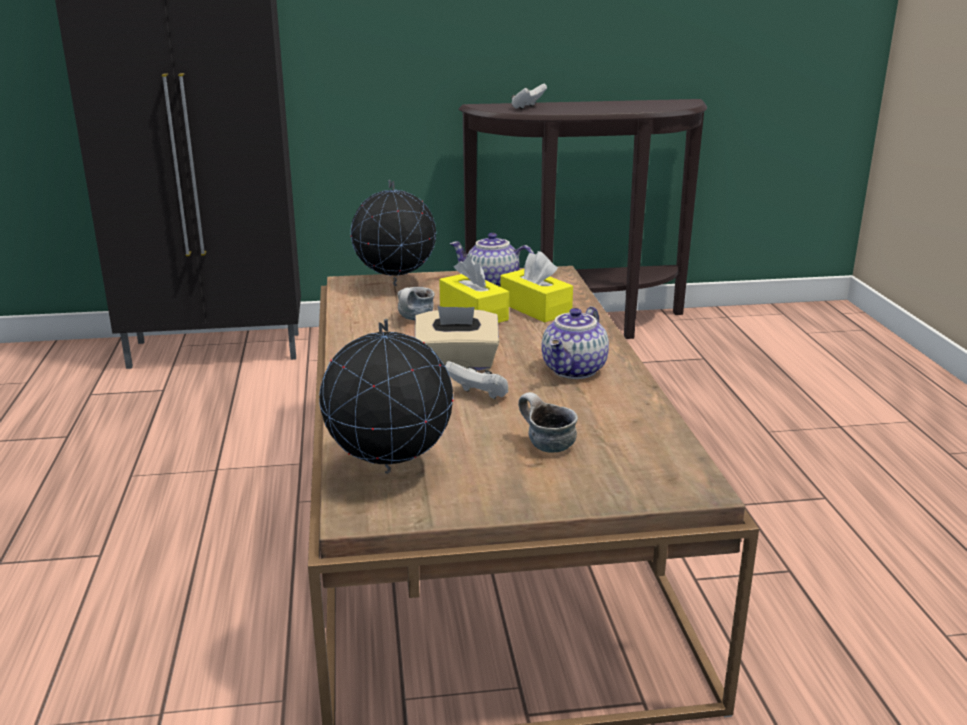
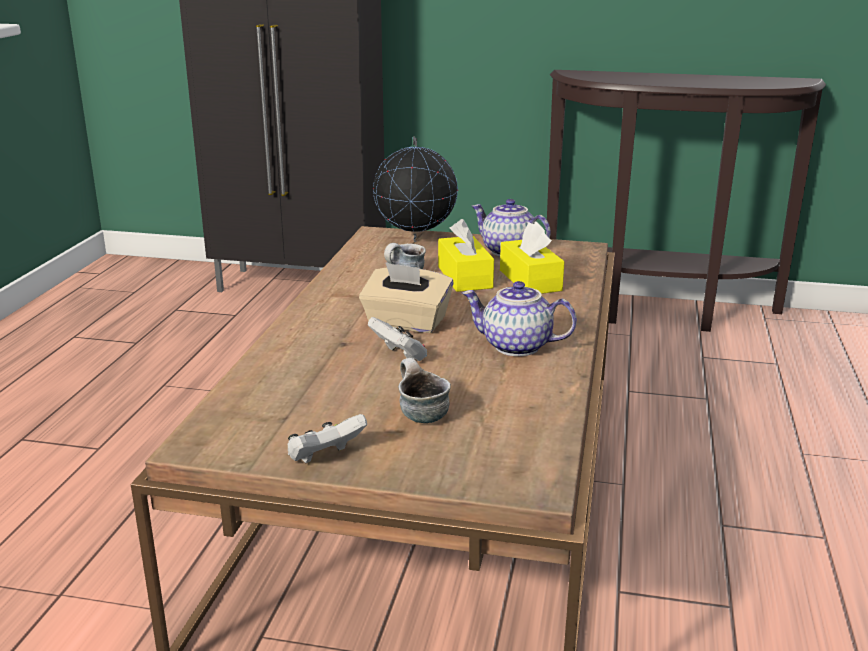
camera: 20 degrees right, 0 degrees up
(390, 472) = (257, 413): globe -> none
(527, 108) = (615, 76): white game controller -> white game controller (325, 457)
(575, 370) = (515, 347): teapot -> teapot turned 60 degrees clockwise

